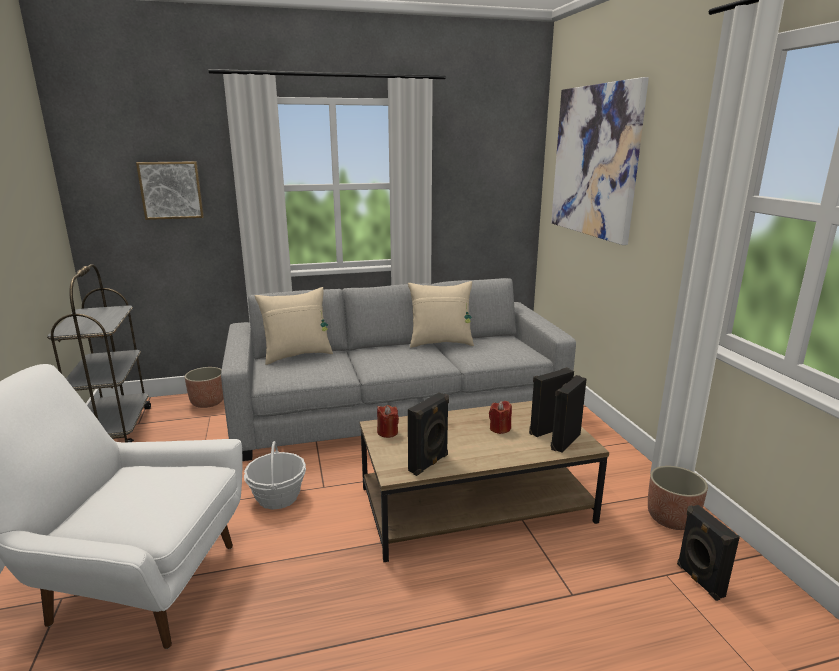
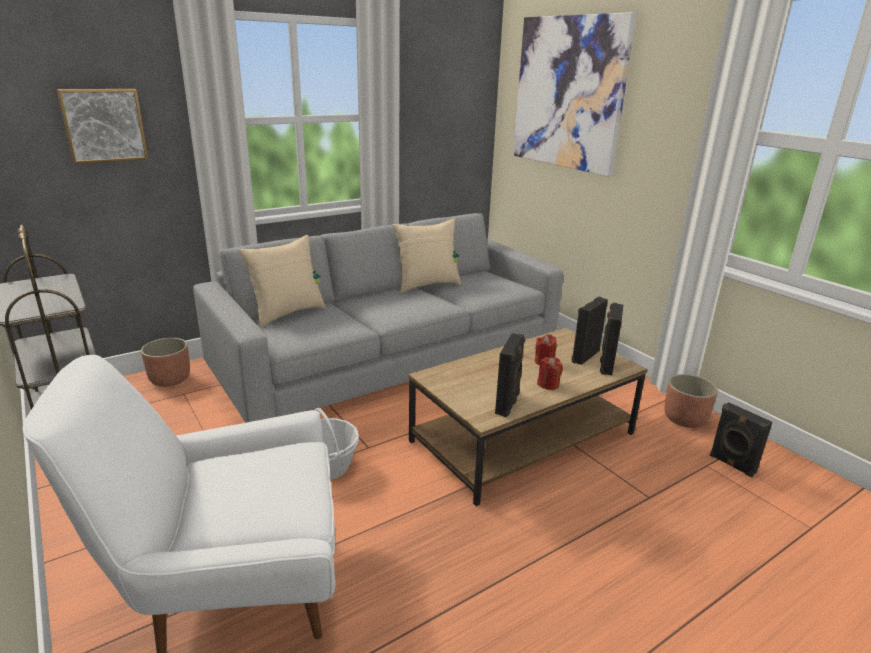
camera: 20 degrees left, 5 degrees up
(387, 432) = (445, 380): red candle -> red candle (548, 384)

